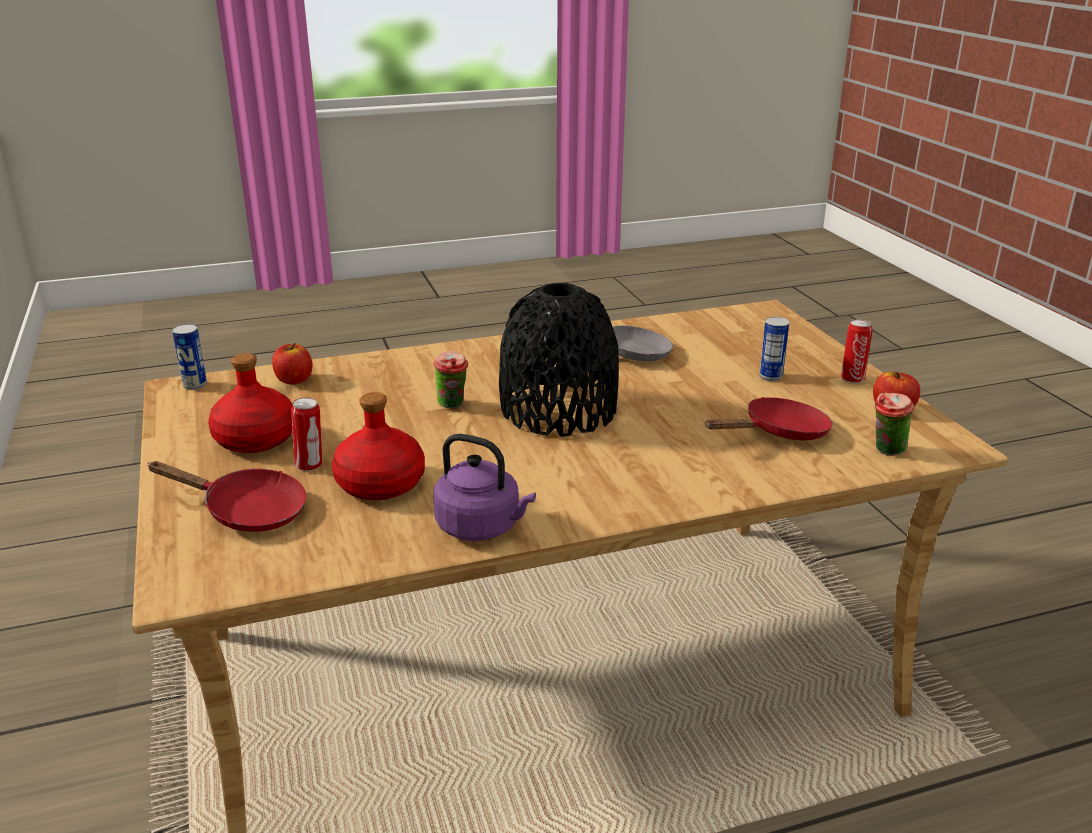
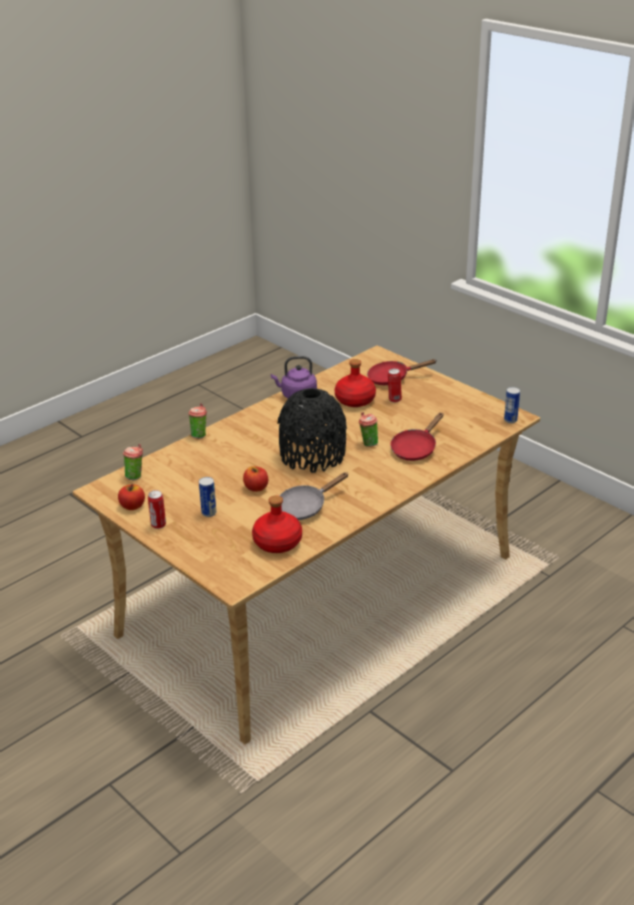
camera: 155 degrees right, 5 degrees up
(257, 439) = (434, 403): red bottle -> red bottle (277, 542)
(294, 380) = (467, 436): apple -> apple (256, 488)
(742, 495) = (199, 435): none -> cup
(779, 432) = (192, 473): red frying pan -> red frying pan (415, 448)

